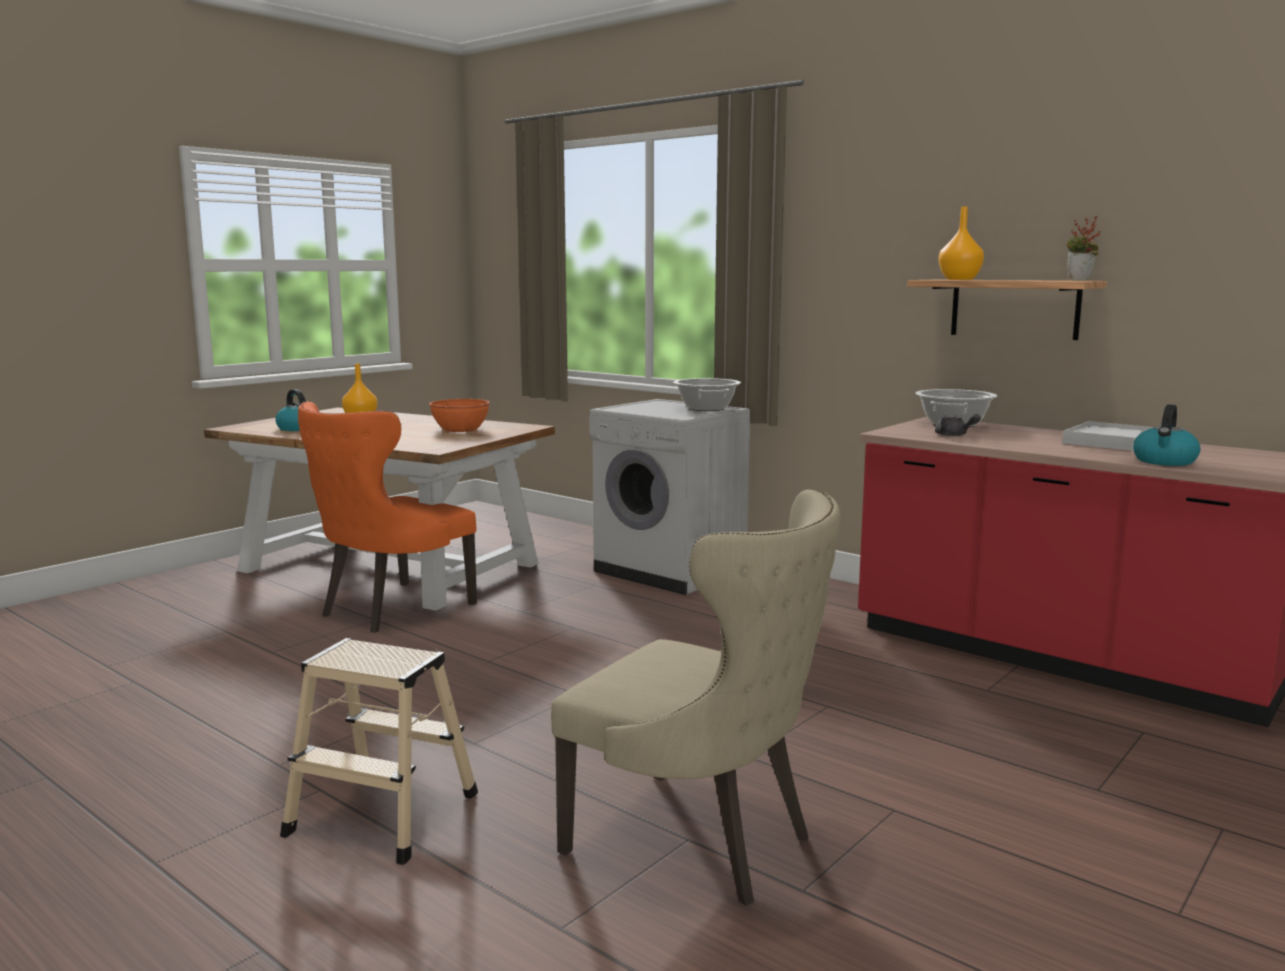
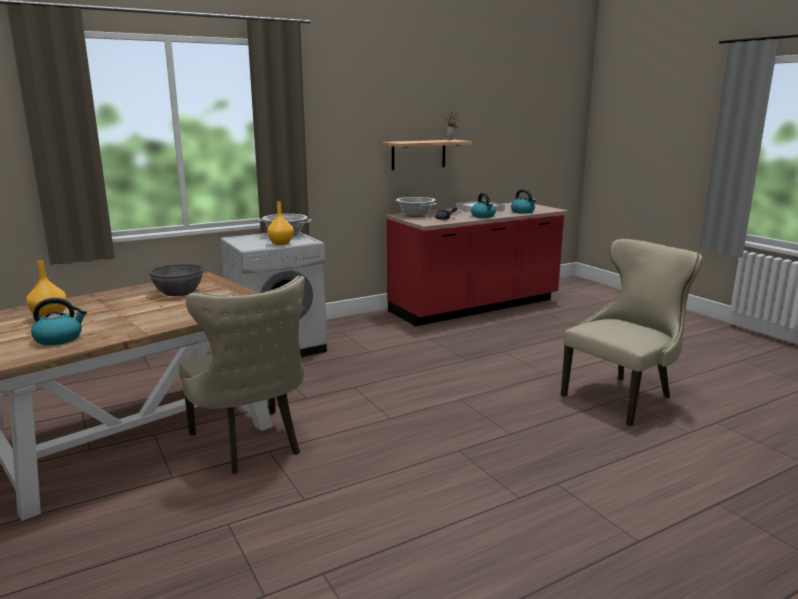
camera: 70 degrees left, 5 degrees up
(382, 813) = (588, 465): beige step ladder -> none
(391, 609) = (250, 443): orange chair -> beige chair
(460, 429) = (178, 292): orange bowl -> grey bowl
(958, 279) = (410, 142): orange vase -> orange vase (280, 243)
(1036, 447) = (483, 216): none -> kettle

